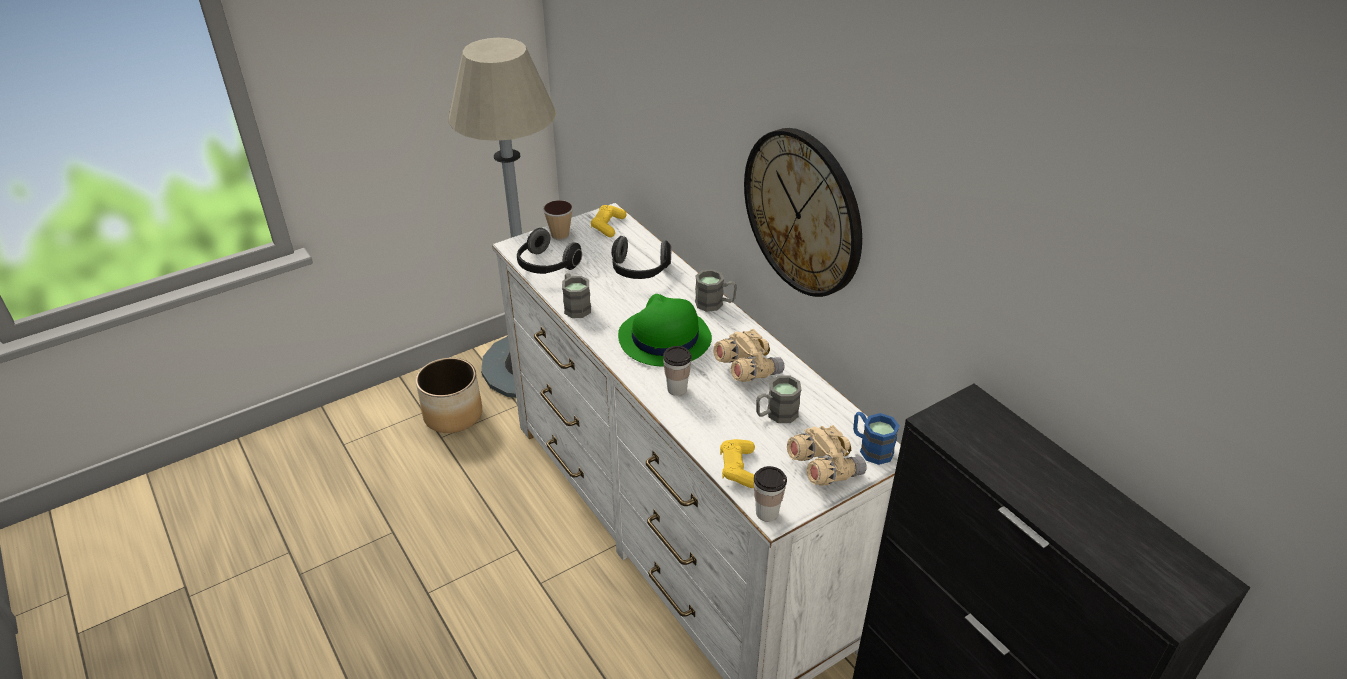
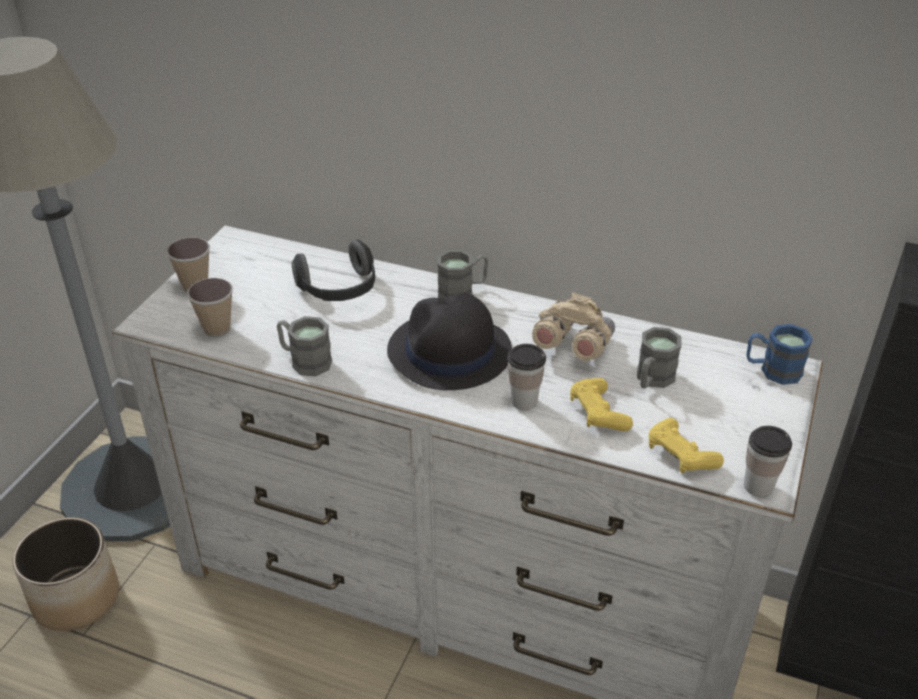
camera: 35 degrees left, 0 degrees up
(546, 266) = (217, 329): headphones -> cup
(608, 226) = (245, 254): yellow game controller -> yellow game controller (598, 413)
(664, 338) = (449, 352): green hat -> black hat
(803, 212) = (594, 128): wall clock -> none
(823, 468) = (756, 412): beige binoculars -> none

